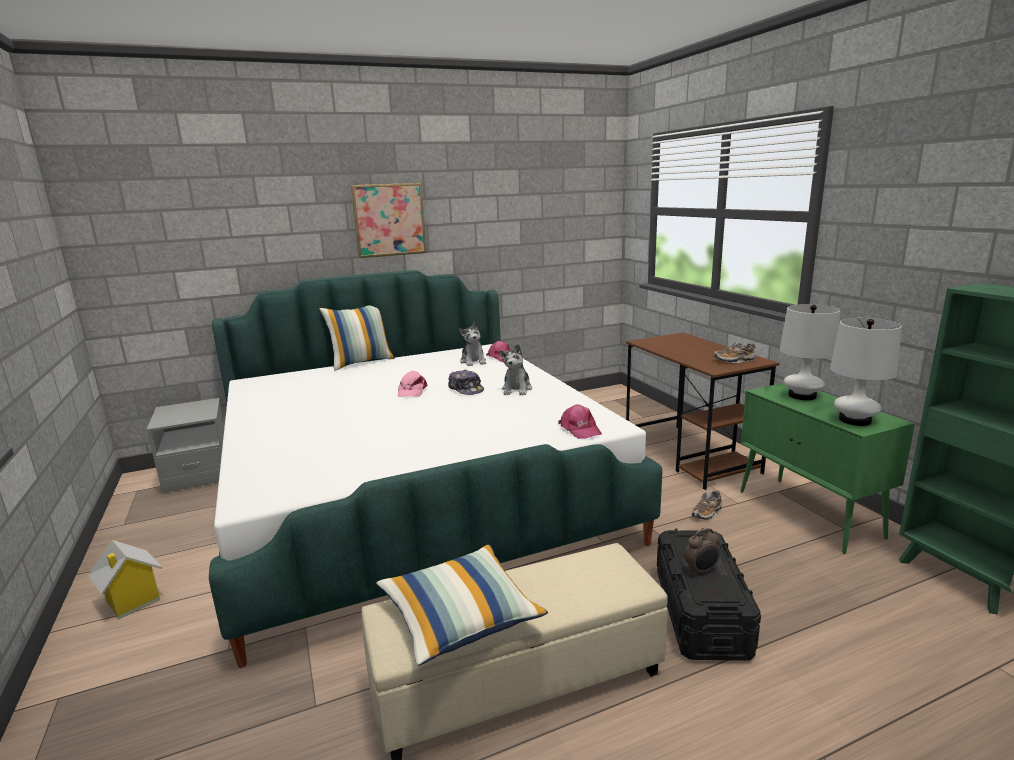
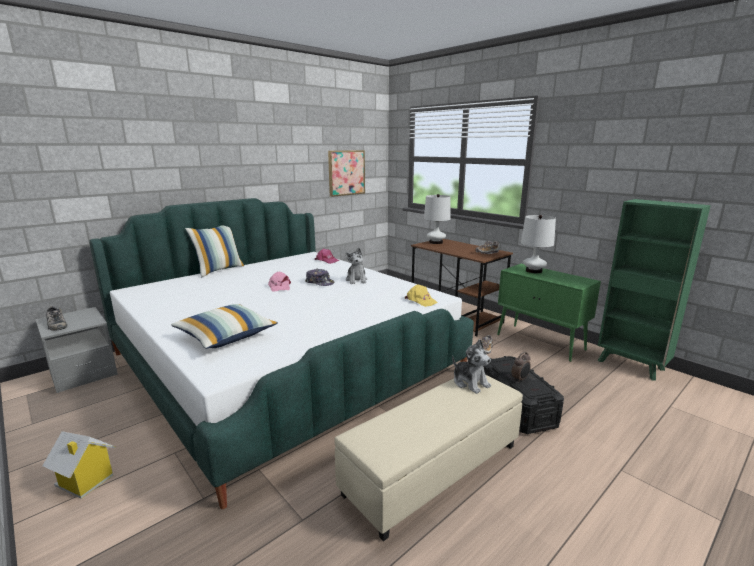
camera: 20 degrees left, 0 degrees up
(169, 415) = (56, 324): none -> shoe
(389, 220) = (232, 159): picture -> picture (346, 173)
(460, 617) = (410, 429): pillow -> pillow (226, 336)
(473, 361) = (308, 264): plush toy -> plush toy (470, 383)
(579, 429) = (421, 301): pink cap -> yellow cap
(854, 420) = (571, 281): white table lamp -> white table lamp (436, 242)

